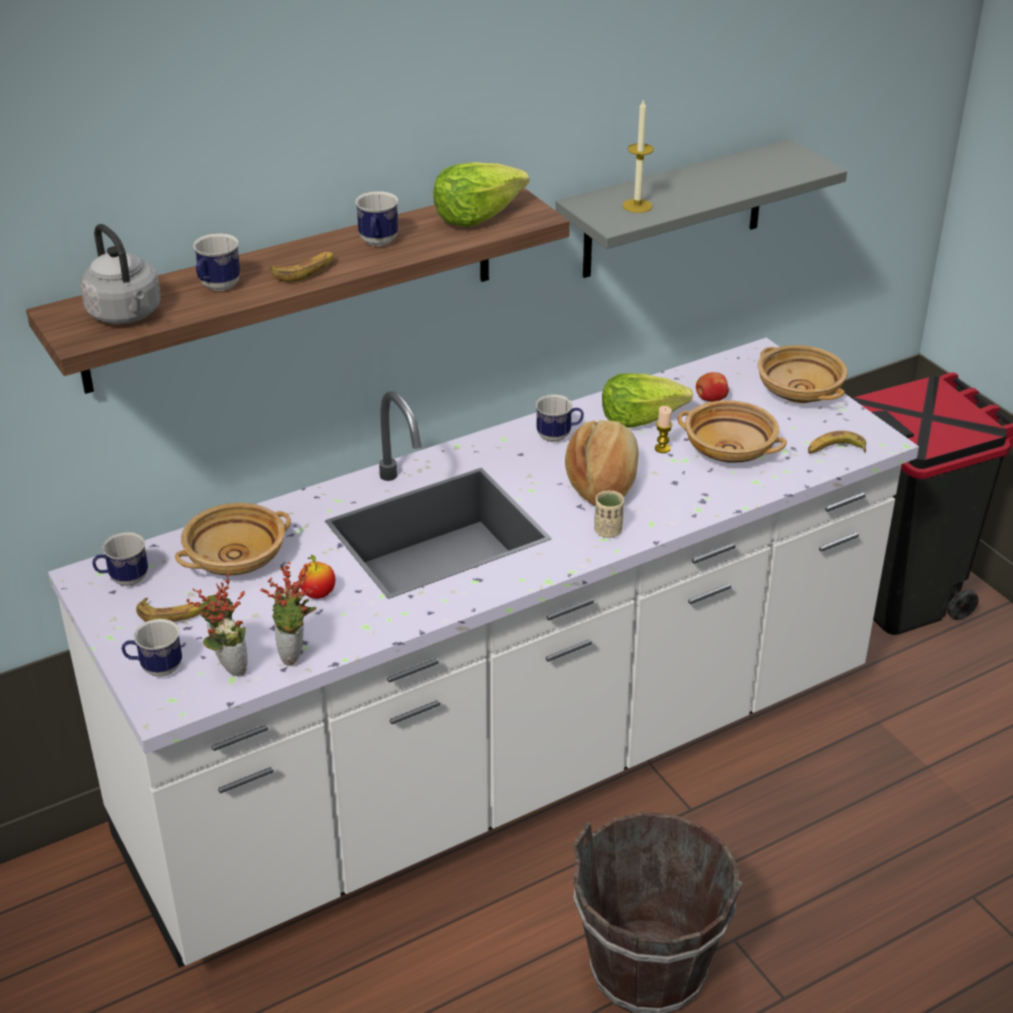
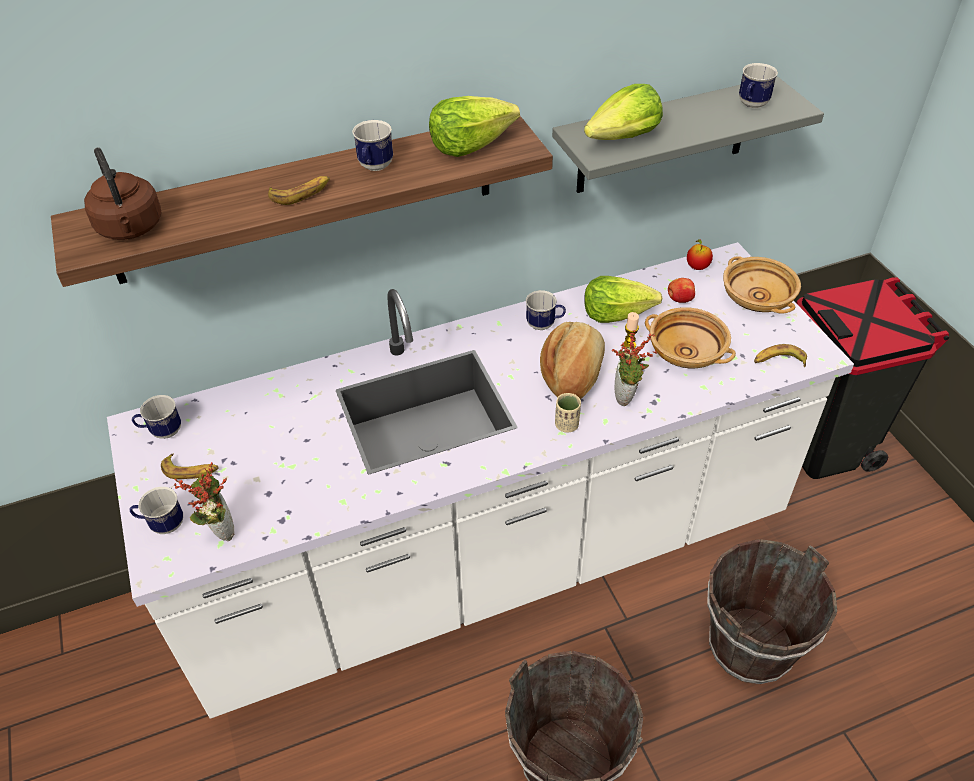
camera: 10 degrees right, 10 degrees up
(126, 315) = (131, 229): grey kettle -> brown kettle
(217, 287) = (219, 205): mug -> mug (751, 105)
(236, 560) = (255, 421): beige bowl -> none
(296, 655) = (278, 524): potted plant -> potted plant (627, 398)
(318, 594) = (312, 463): apple -> apple (697, 267)
(637, 206) = (624, 138): candle -> lettuce
(846, 821) = (750, 646): none -> brown bucket

